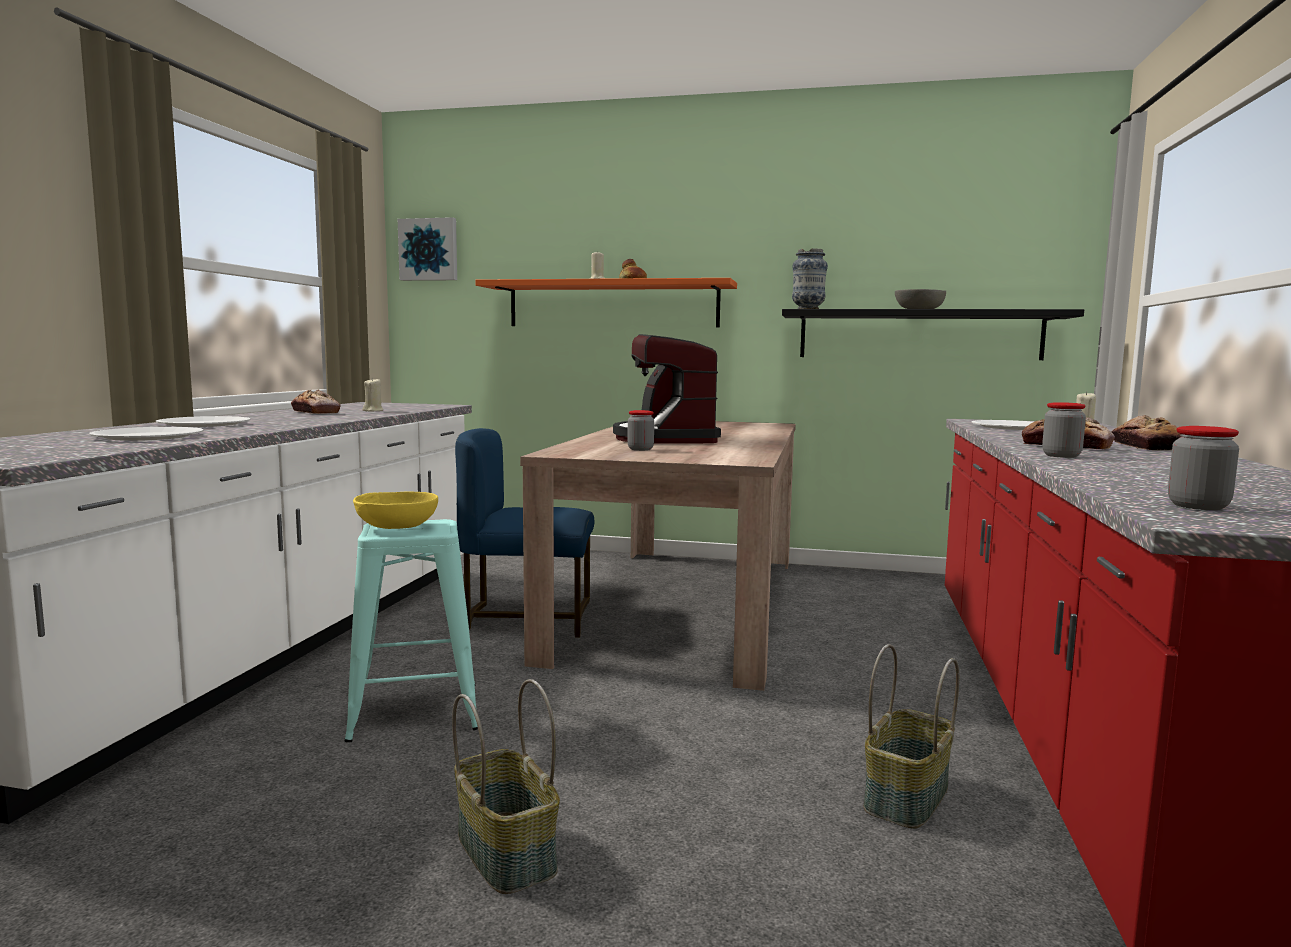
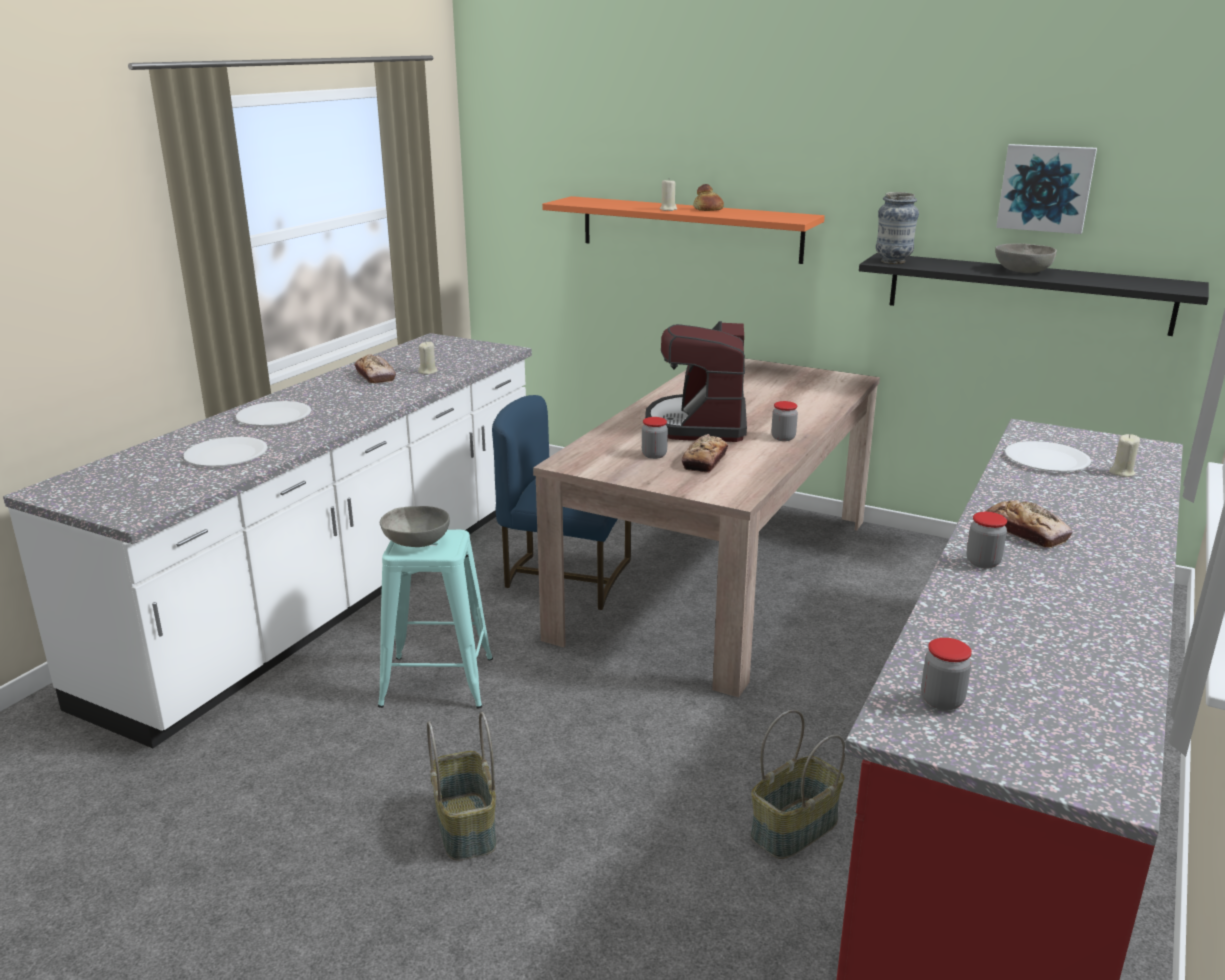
camera: 15 degrees right, 15 degrees up
(397, 527) = (417, 542): yellow bowl -> grey bowl
(429, 250) = (502, 153): picture -> picture (1045, 188)
(752, 441) = (783, 438): none -> jar
(1146, 446) = (1116, 538): bread -> bread (704, 461)

